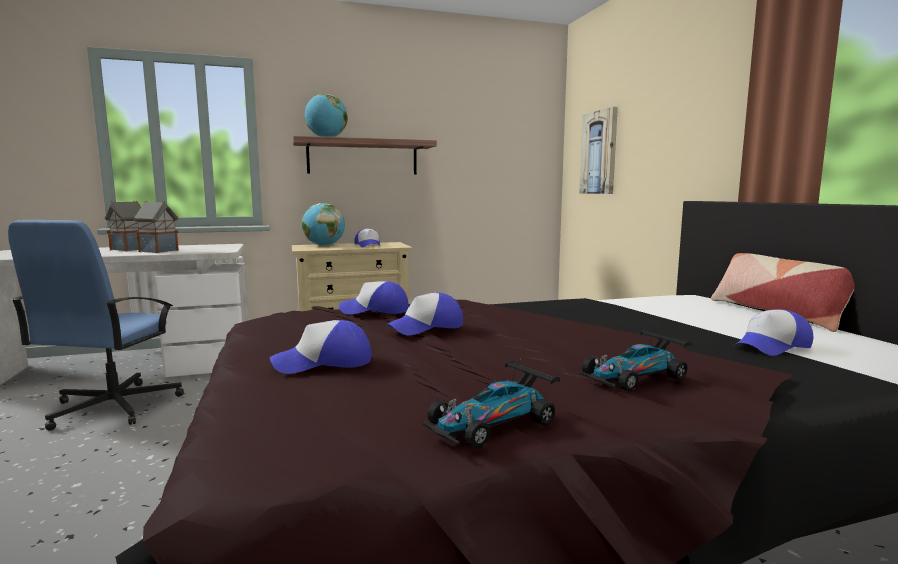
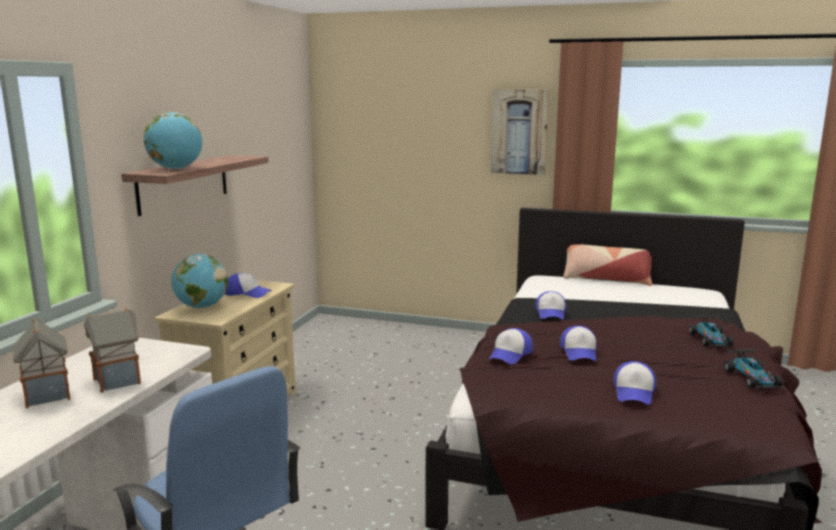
camera: 55 degrees left, 5 degrees up
(599, 152) = (376, 153): picture -> picture (519, 132)
(771, 346) = (667, 303): cap -> cap (551, 313)

